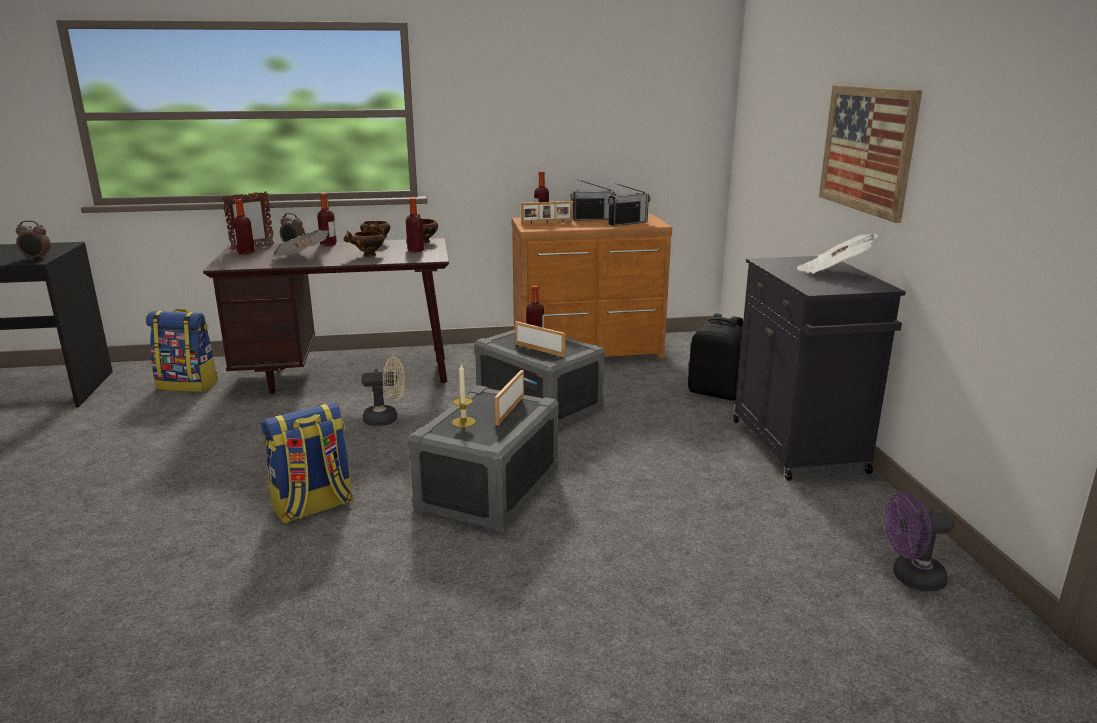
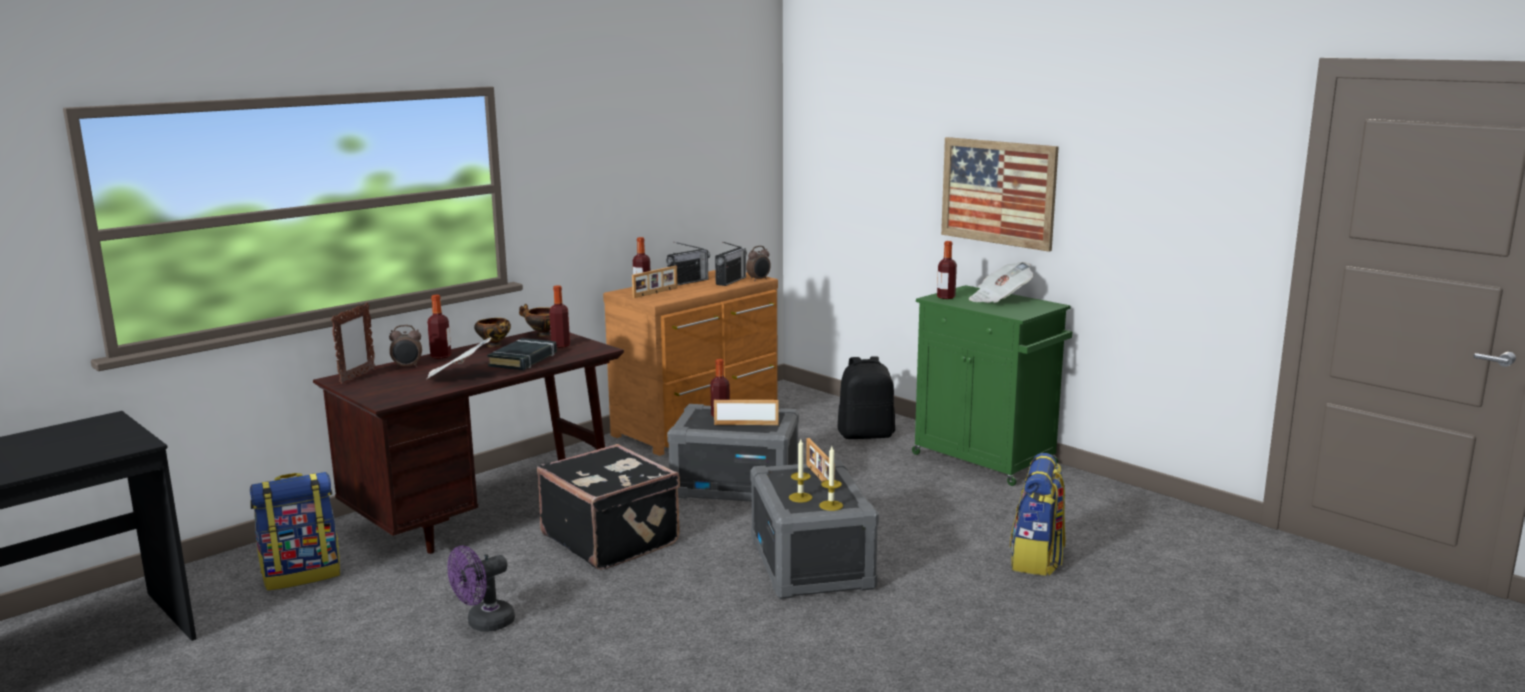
camera: 35 degrees left, 5 degrees down
(36, 258) = (131, 441): alarm clock -> alarm clock (759, 280)
(246, 252) = (366, 383): bottle -> bottle (946, 297)
(313, 507) = (684, 628): backpack -> backpack (1037, 560)
(368, 255) = (523, 359): bowl -> black book
(386, 419) = (612, 538): beige fan -> black suitcase
(471, 437) = (831, 505): none -> candle
(799, 447) = (986, 460): black cabinet -> green cabinet
(910, 578) = (1163, 522): purple fan -> purple fan (484, 624)

